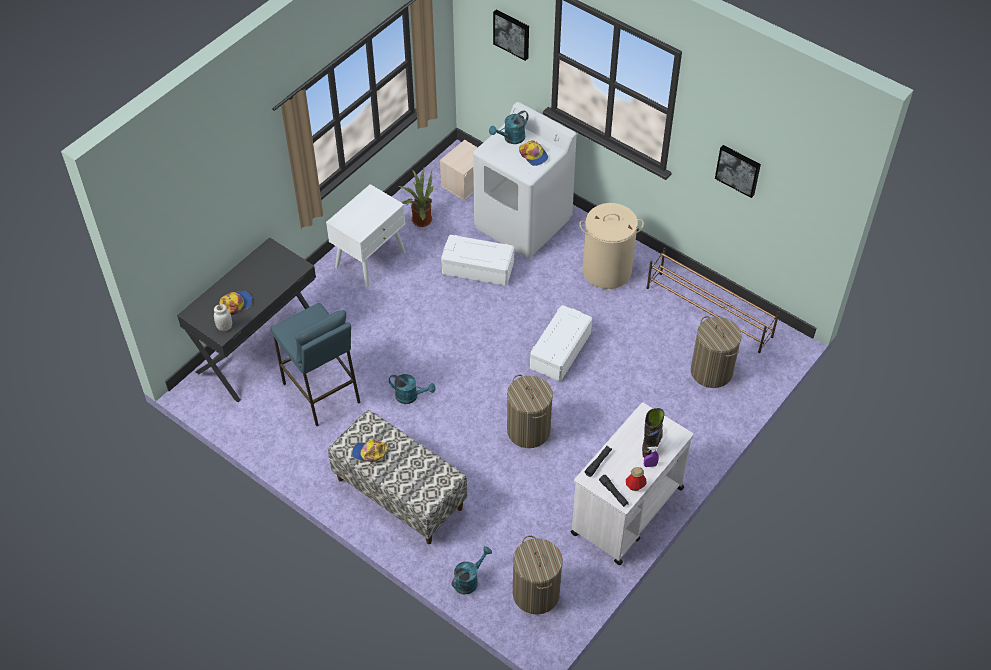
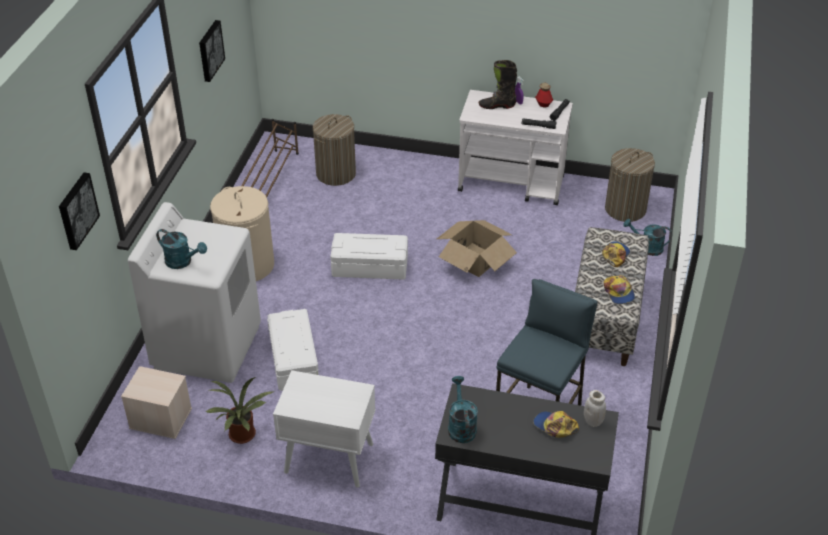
camera: 115 degrees left, 10 degrees down
(410, 396) = (494, 350): turquoise watering can -> turquoise watering can (461, 426)
(528, 430) = (475, 260): laundry basket -> cardboard box
(533, 155) = (202, 237): cap -> cap (615, 255)

